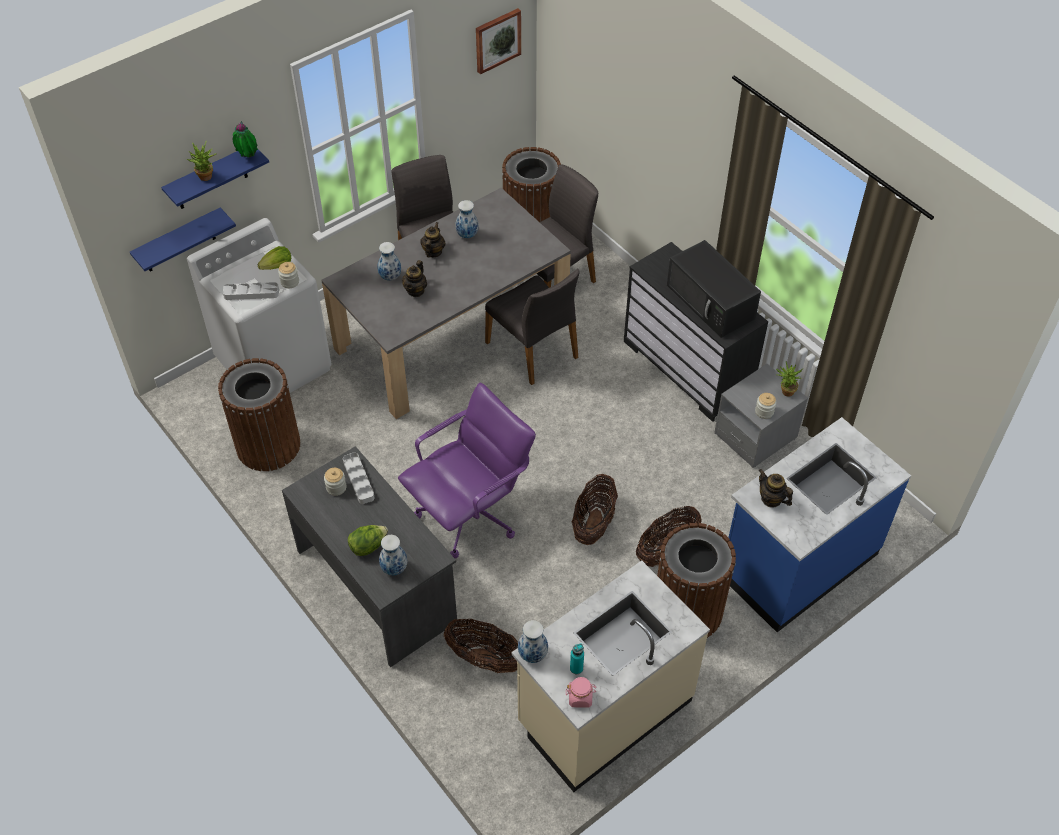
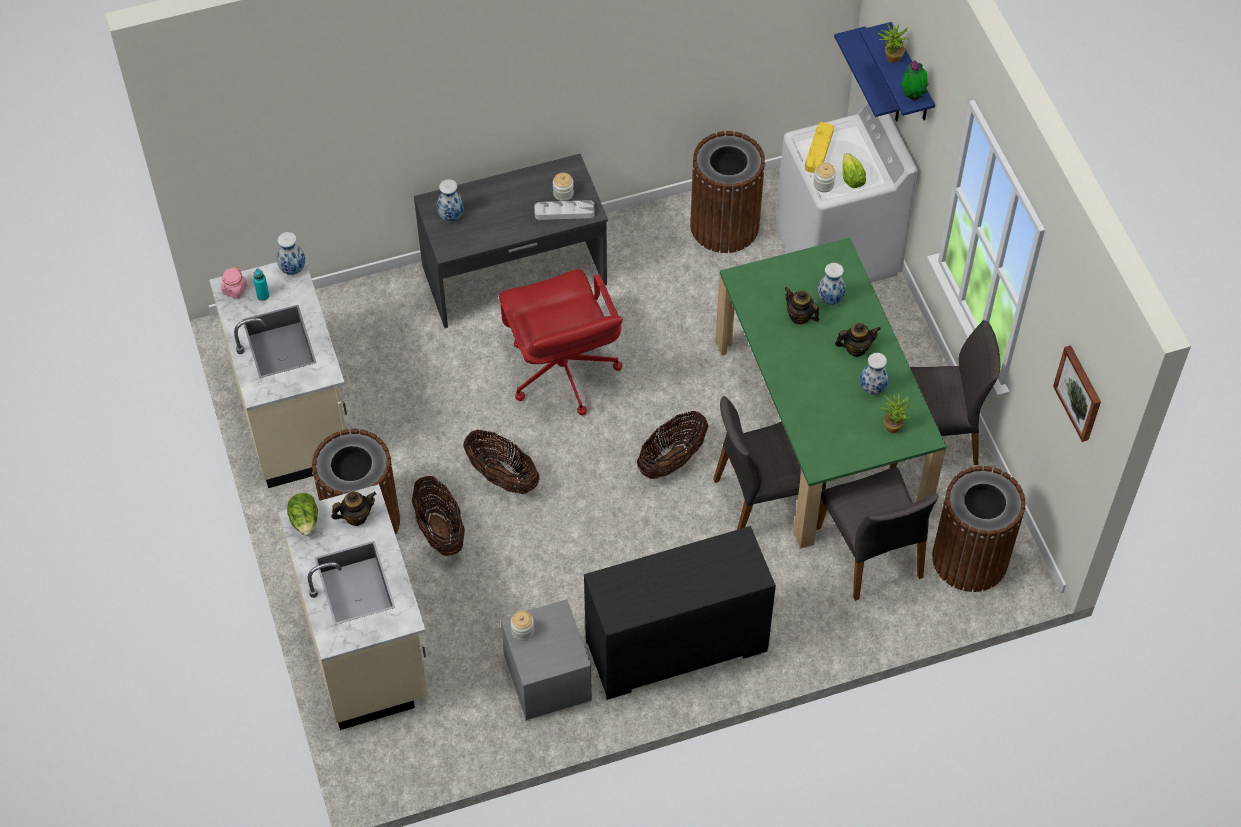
camera: 110 degrees right, 5 degrees up
(251, 293) = (819, 150): grey tray -> yellow tray
(368, 546) = (484, 202): lettuce -> lettuce (305, 521)
(433, 252) = (856, 348): teapot -> teapot turned 45 degrees counterclockwise
(452, 335) = (820, 424): grey dining table -> green dining table
(470, 514) = (562, 372): purple office chair -> red office chair
(485, 658) = (394, 339): basket -> basket (672, 459)
(711, 302) = (658, 588): black microwave -> none
(785, 392) = (541, 665): potted plant -> potted plant (893, 424)
(797, 563) = (366, 645): blue counter -> beige counter

